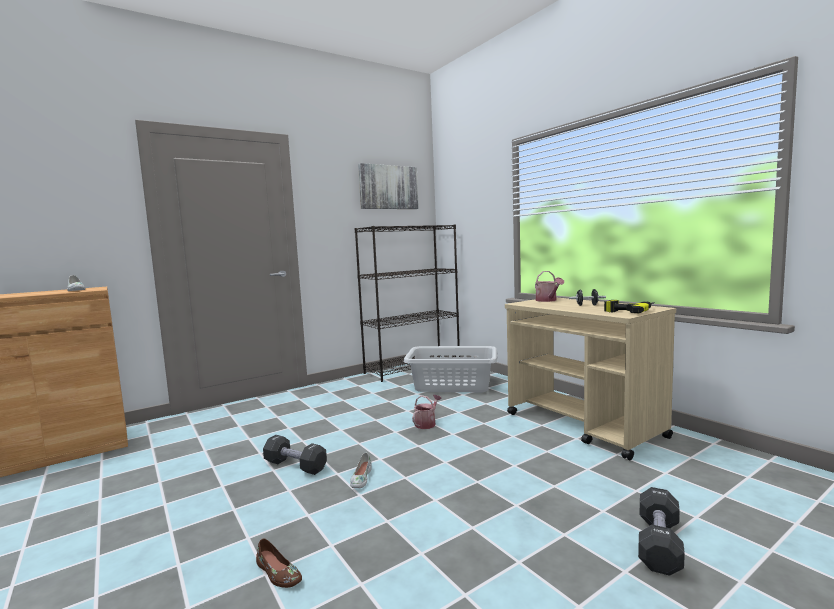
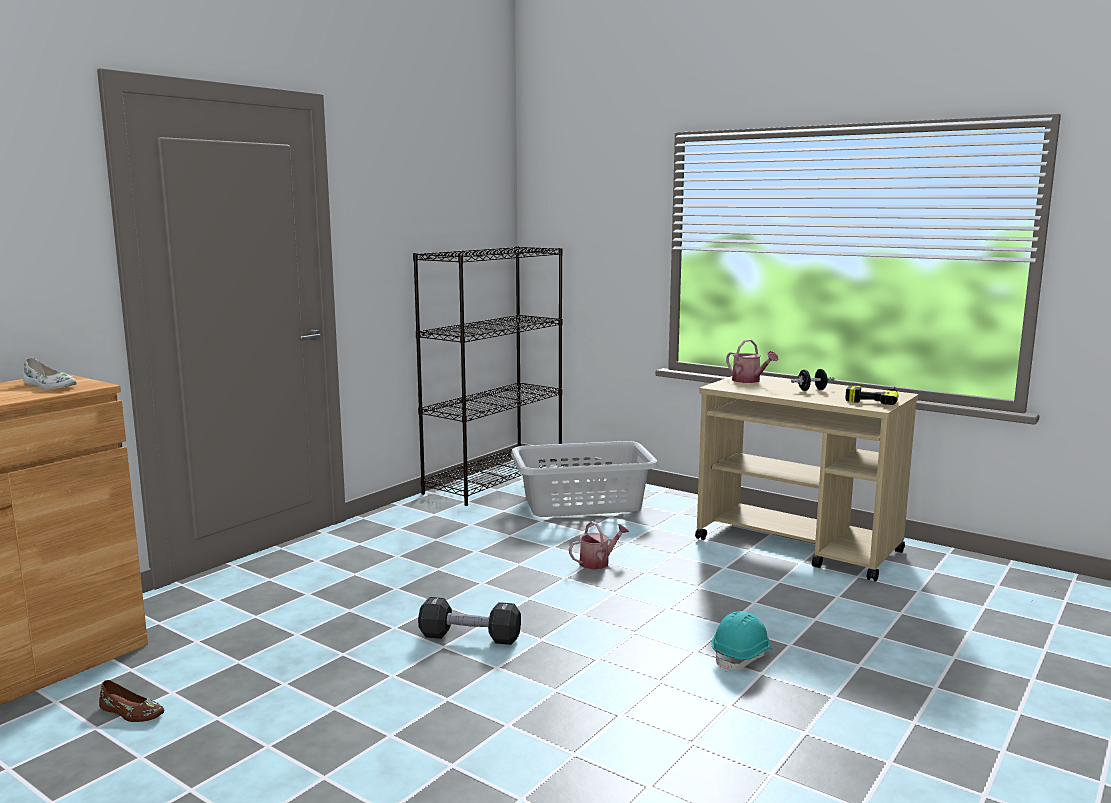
camera: 20 degrees left, 5 degrees up
(278, 573) = (589, 751): brown shoe -> brown shoe (131, 713)
(361, 478) = (579, 641): white shoe -> none
(388, 187) = (458, 182): picture -> none
(427, 423) = (598, 562): watering can -> watering can turned 45 degrees clockwise
(468, 510) = (742, 657): none -> turquoise hard hat
(659, 544) = (951, 659): black dumbbell -> none

